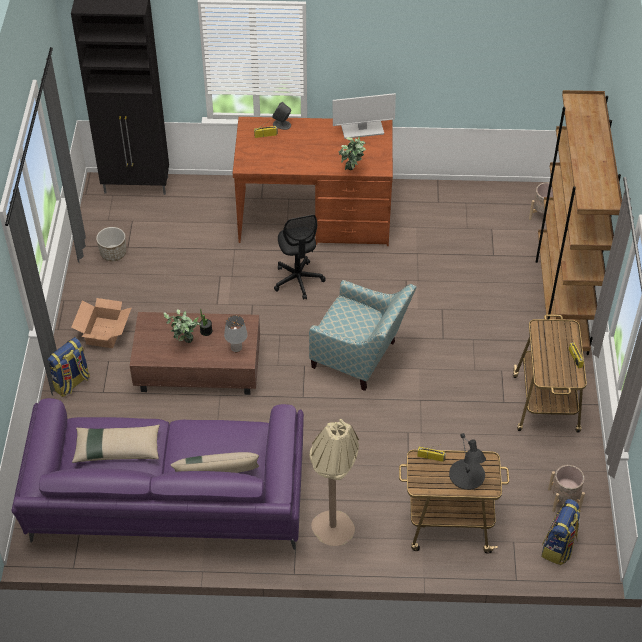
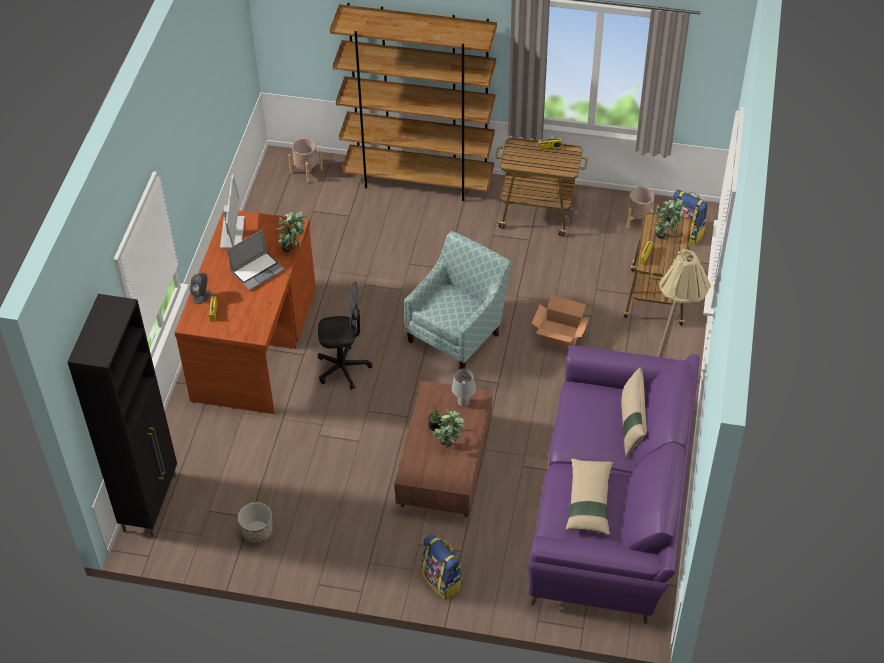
camera: 80 degrees left, 0 degrees up
(105, 332) = (376, 545): cardboard box -> cardboard box (559, 334)
(319, 153) = (258, 271): none -> laptop
(467, 475) = (666, 236): black table lamp -> potted plant

